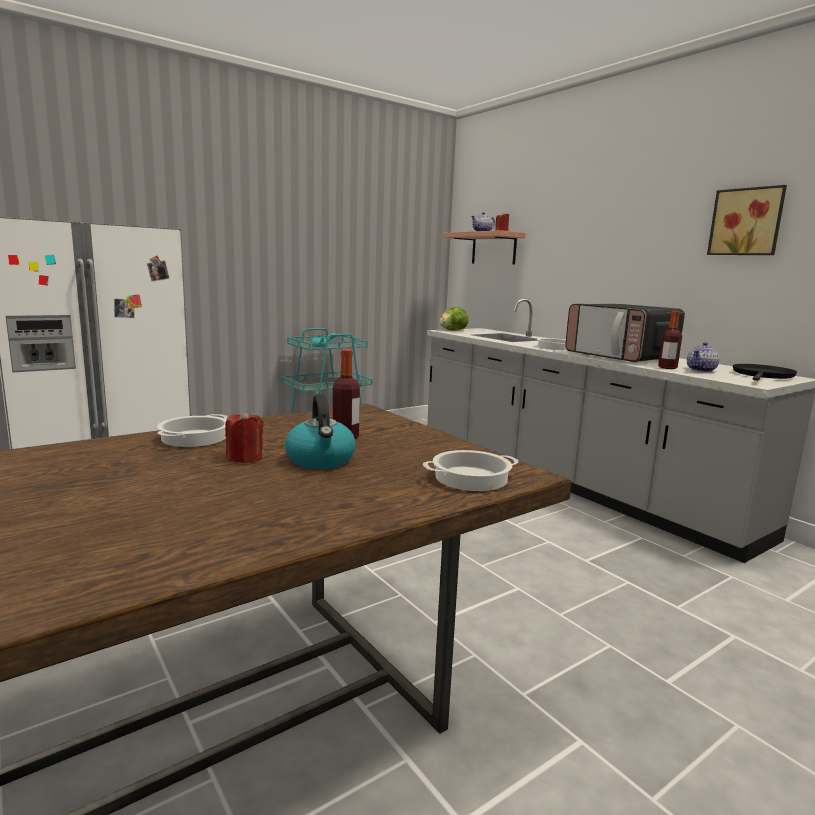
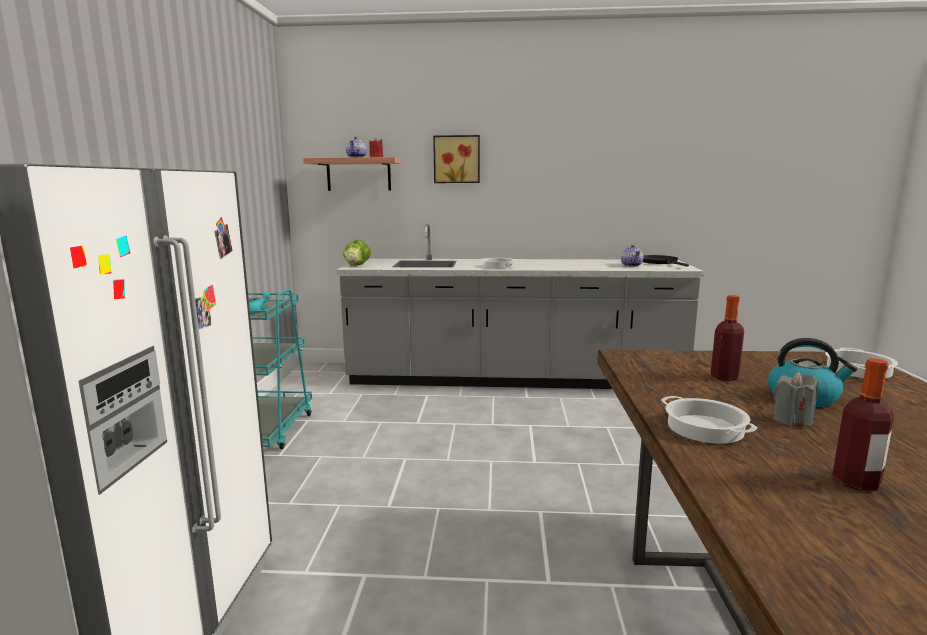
camera: 50 degrees left, 0 degrees up
(245, 458) = (792, 420): red candle -> grey candle
(620, 357) = (562, 265): microwave -> none
(667, 368) = (616, 267): bottle -> bottle (856, 482)
(747, 222) = (615, 154): picture -> picture (456, 159)

